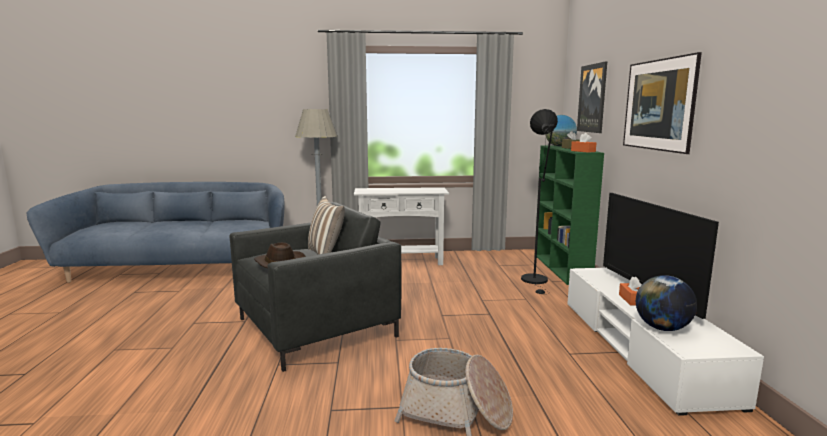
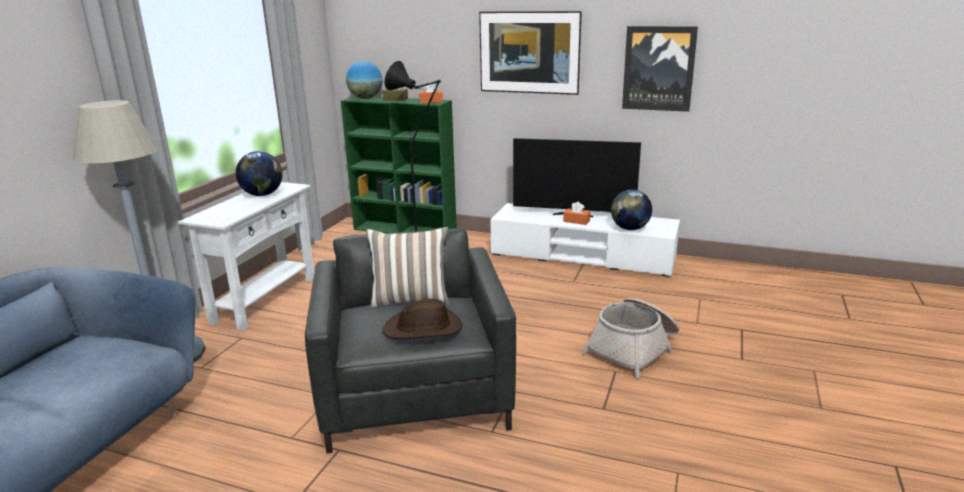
camera: 65 degrees left, 10 degrees up
(415, 190) = (262, 195): none -> globe
(593, 98) = (405, 41): picture -> picture (658, 68)

